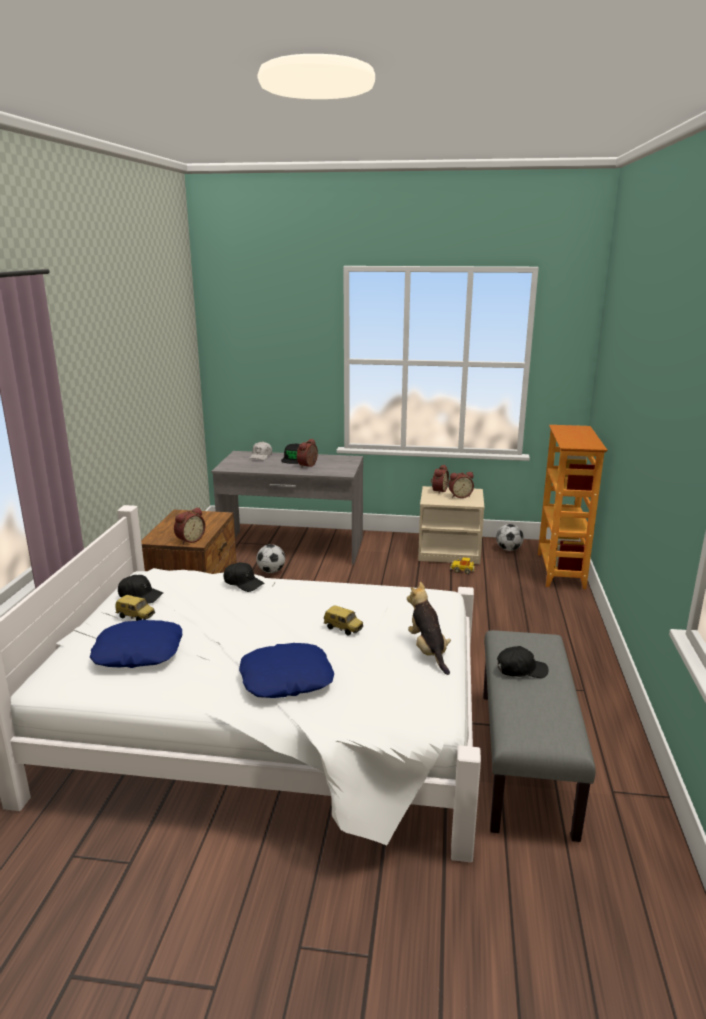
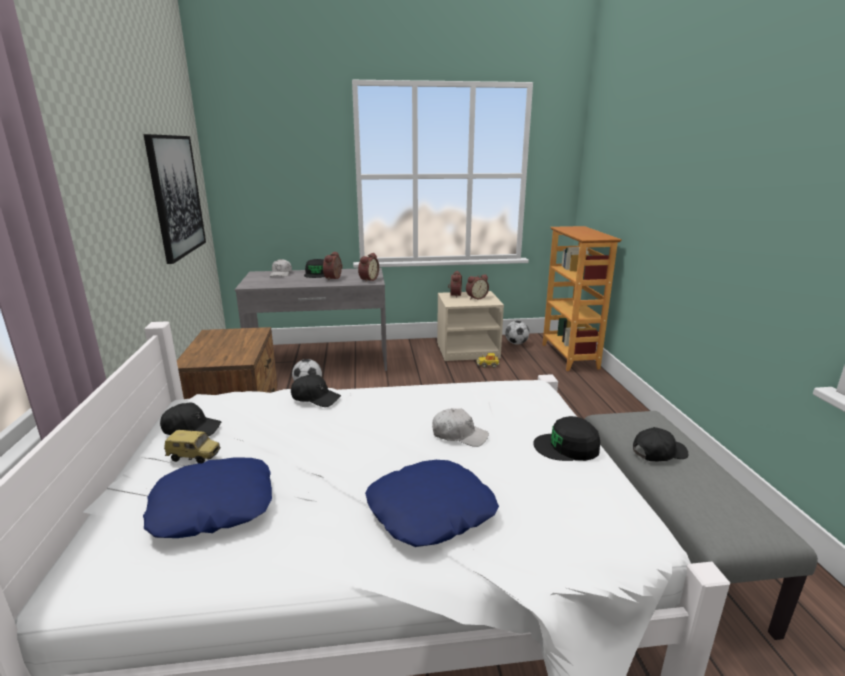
camera: 15 degrees left, 0 degrees up
(165, 383) = (176, 196): none -> picture
(189, 540) = (233, 358): alarm clock -> alarm clock (367, 279)
(343, 629) = (459, 435): toy car -> white cap
(428, 651) = (567, 447): plush toy -> black cap

